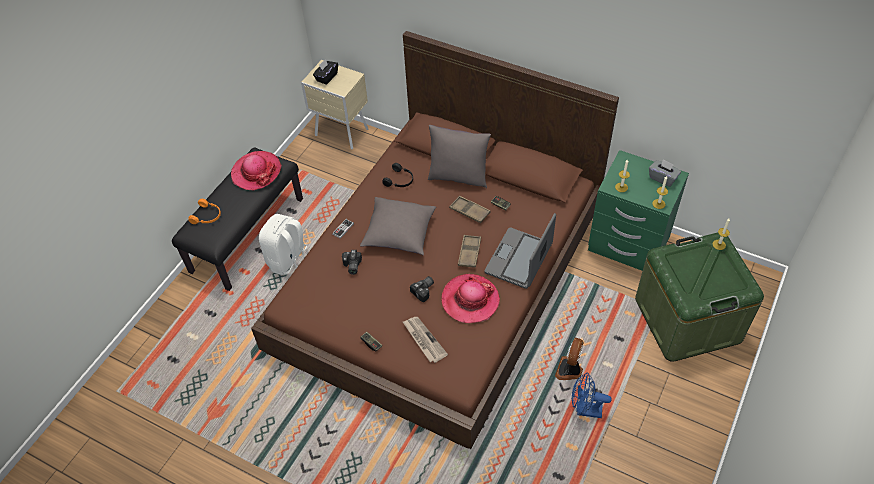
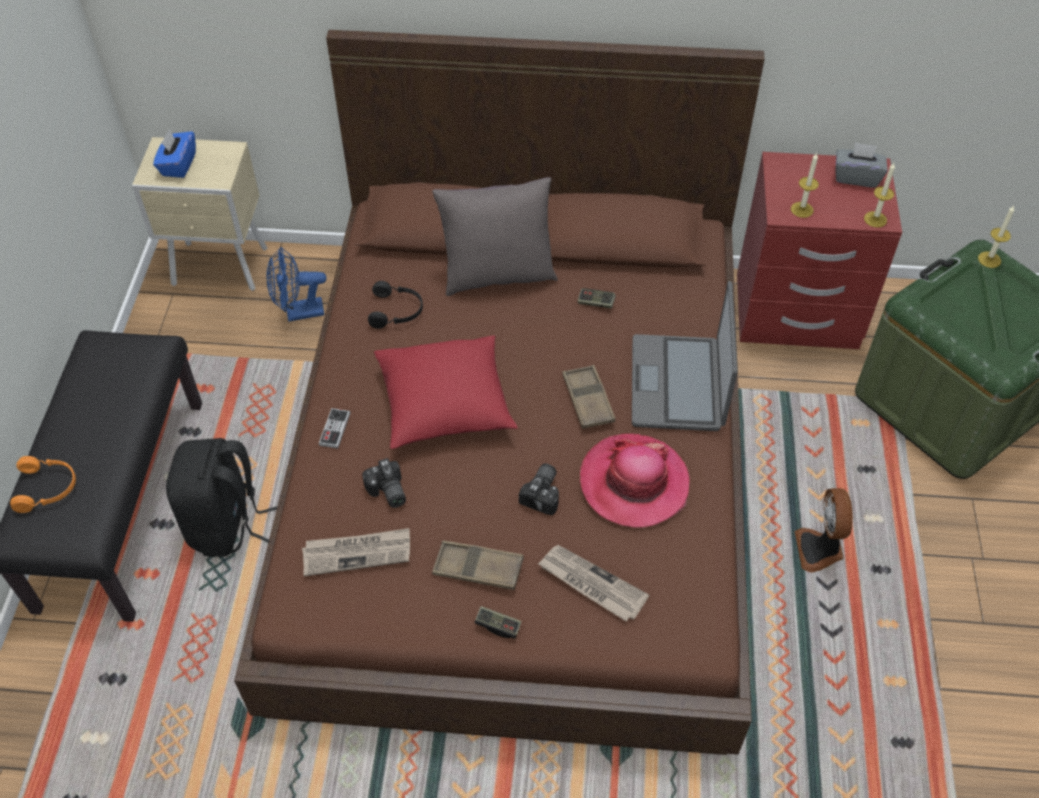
camera: 25 degrees left, 0 degrees up
(256, 172) = (111, 374): hat -> none
(289, 260) = (227, 524): white backpack -> black backpack
(325, 289) = (357, 553): none -> newspaper
(326, 77) = (178, 165): black tissue box -> blue tissue box
(399, 234) = (445, 406): grey pillow -> red pillow
(469, 211) = (549, 328): brown tray -> brown tray (478, 568)
(585, 410) = (880, 609): blue fan -> blue fan (298, 313)
(628, 244) = (796, 313): green nightstand -> red nightstand

